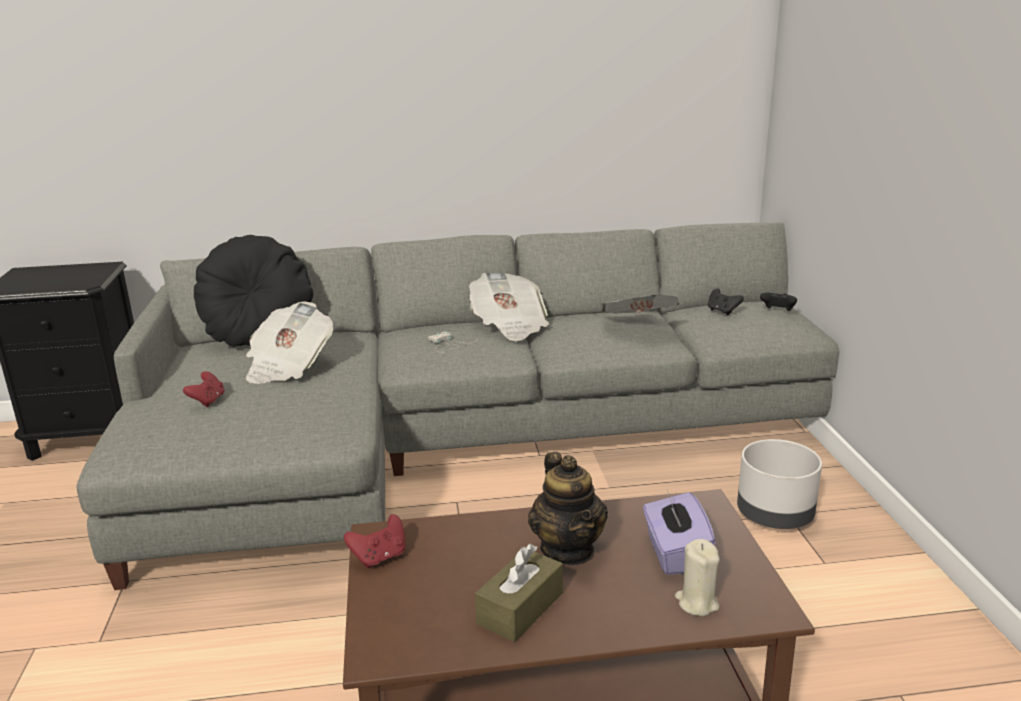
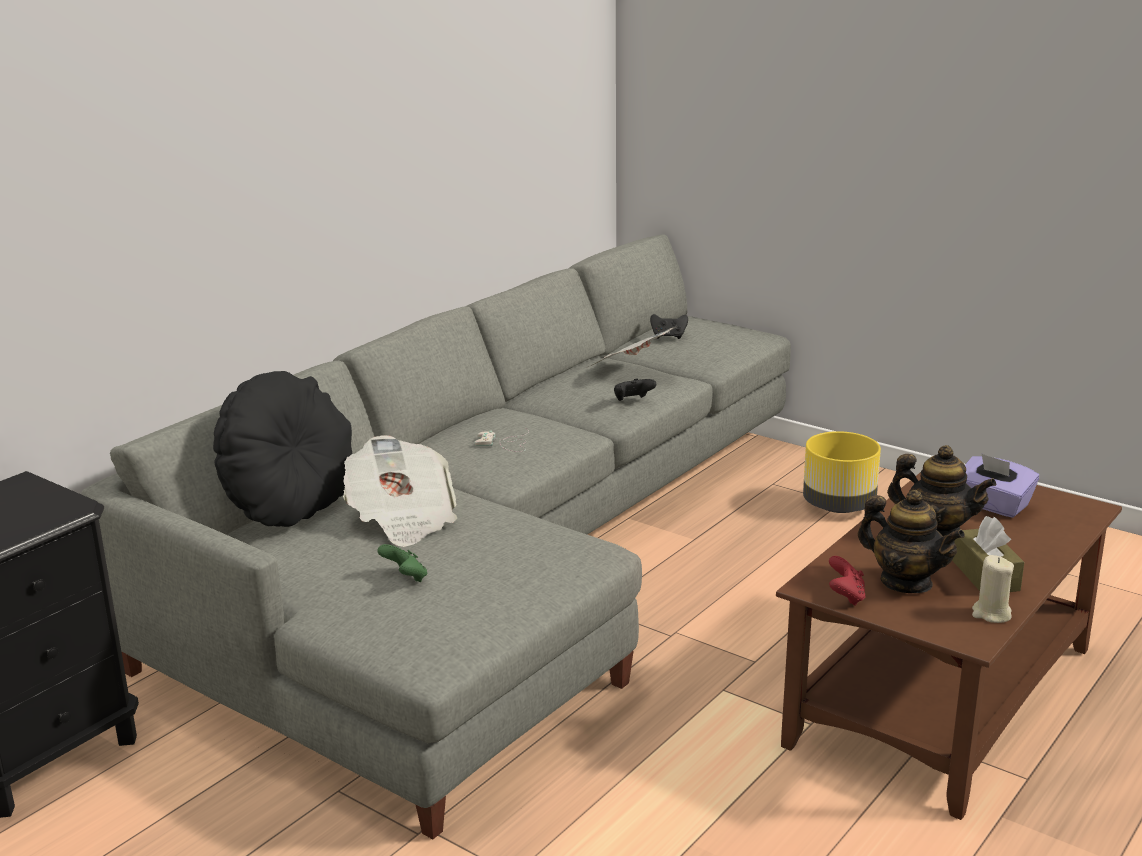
camera: 45 degrees left, 0 degrees up
(208, 401) = (405, 578): red game controller -> green game controller
(446, 574) = (906, 582): none -> teapot
(509, 326) = (516, 408): newspaper -> none
(697, 602) = (1054, 523): beige candle -> beige candle (991, 614)
(775, 517) = (839, 505): grey planter -> yellow planter
(777, 311) = (707, 323): black game controller -> black game controller (633, 401)

